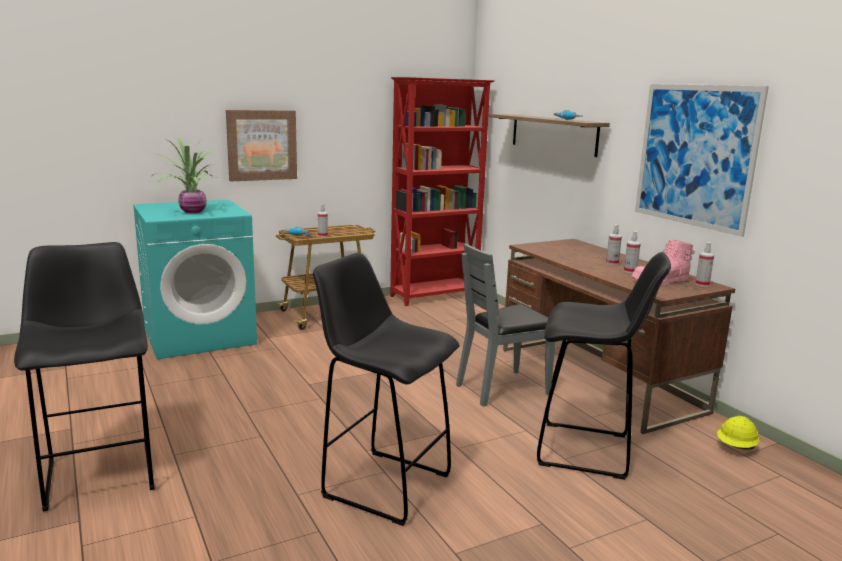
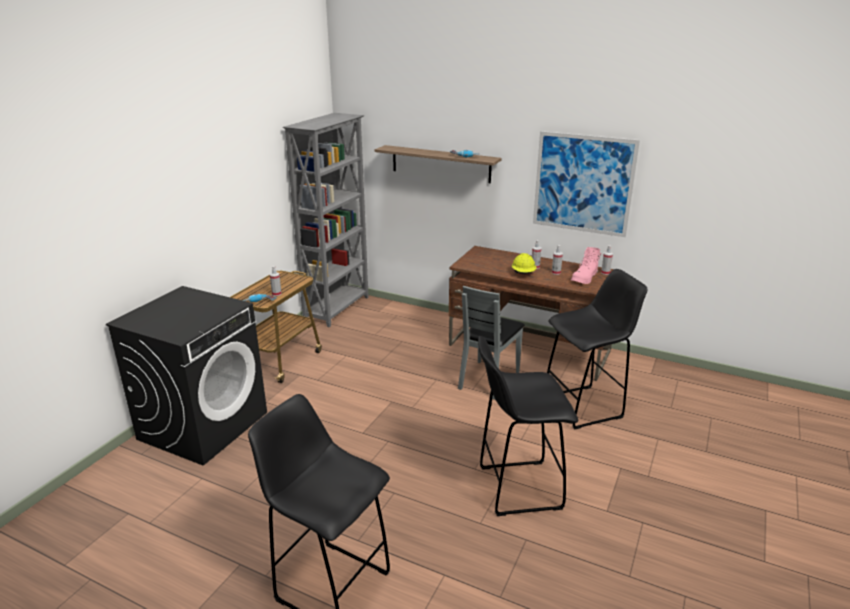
camera: 35 degrees left, 10 degrees up
(192, 211) = (190, 316): potted plant -> none
(200, 336) = (204, 425): turquoise washing machine -> black washing machine
(261, 145) = (197, 223): picture -> none
(435, 296) = (338, 308): red bookcase -> grey bookcase
(736, 447) = (643, 370): yellow hard hat -> yellow hard hat (523, 273)

